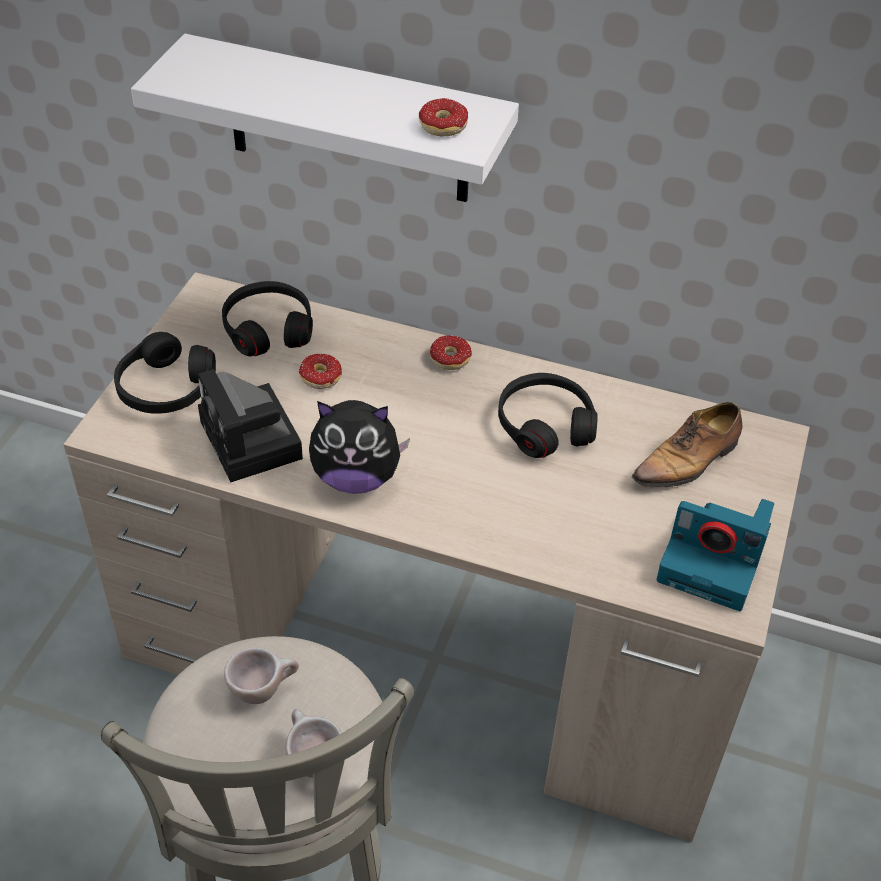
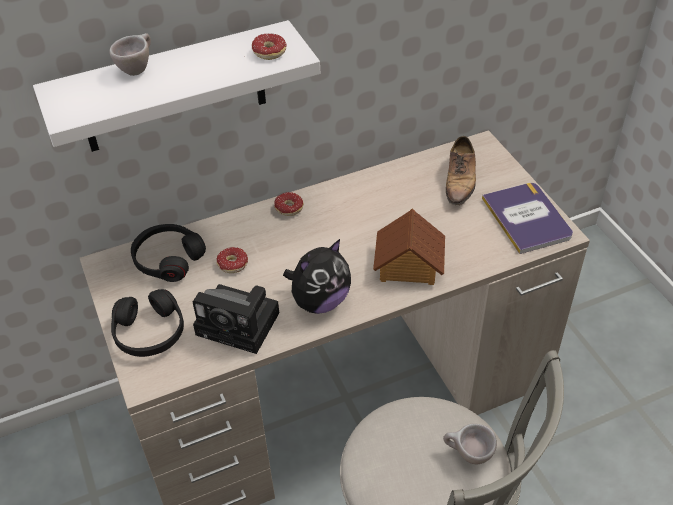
camera: 40 degrees left, 0 degrees up
(264, 690) = (403, 444): beige cup -> beige cup (137, 68)
(498, 510) = (408, 265): none -> toy house
(544, 424) = (376, 209): black headphones -> none
(714, 562) = (527, 218): camera -> book

